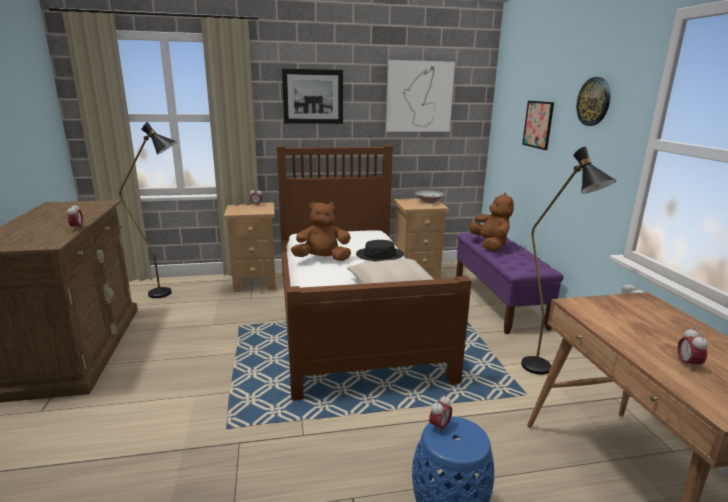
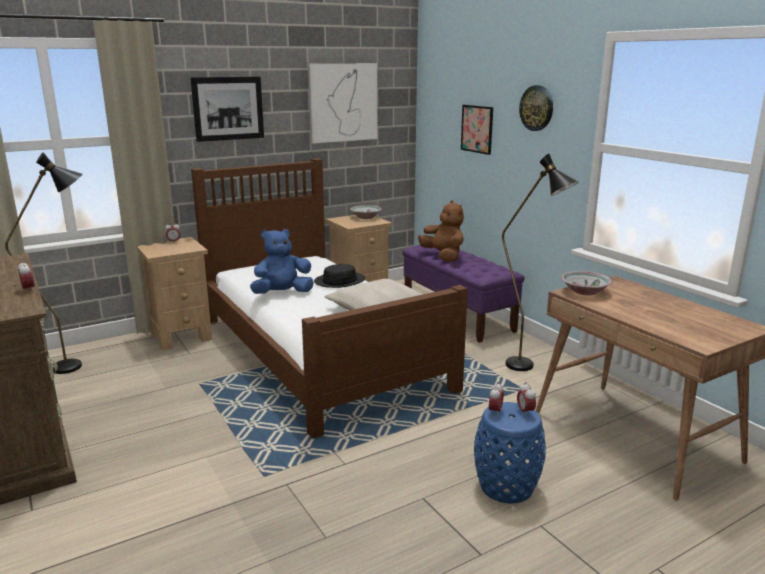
camera: 20 degrees left, 0 degrees up
(322, 259) = (282, 293): brown plush toy -> blue plush toy
(595, 306) = (584, 292): none -> bowl
(687, 364) = (667, 321): alarm clock -> alarm clock (525, 412)

